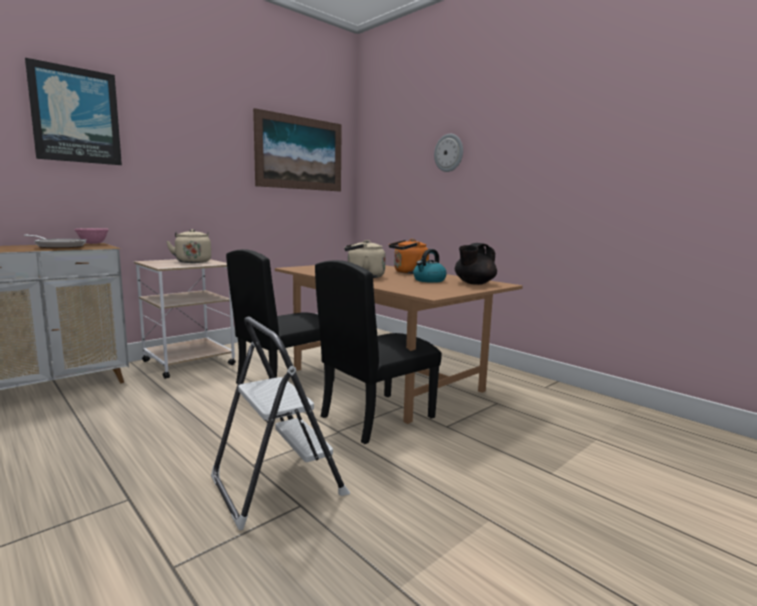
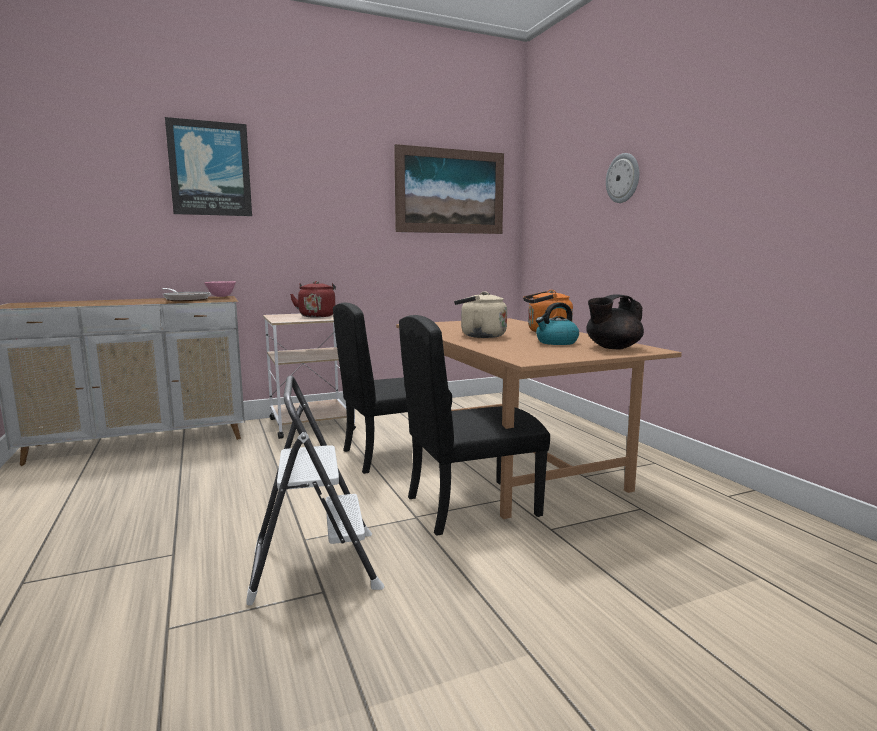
camera: 20 degrees right, 0 degrees up
(193, 261) = (317, 316): beige kettle -> red kettle

